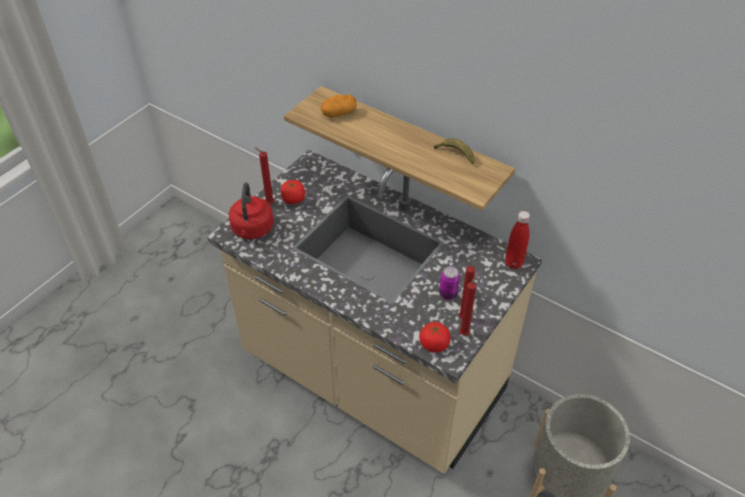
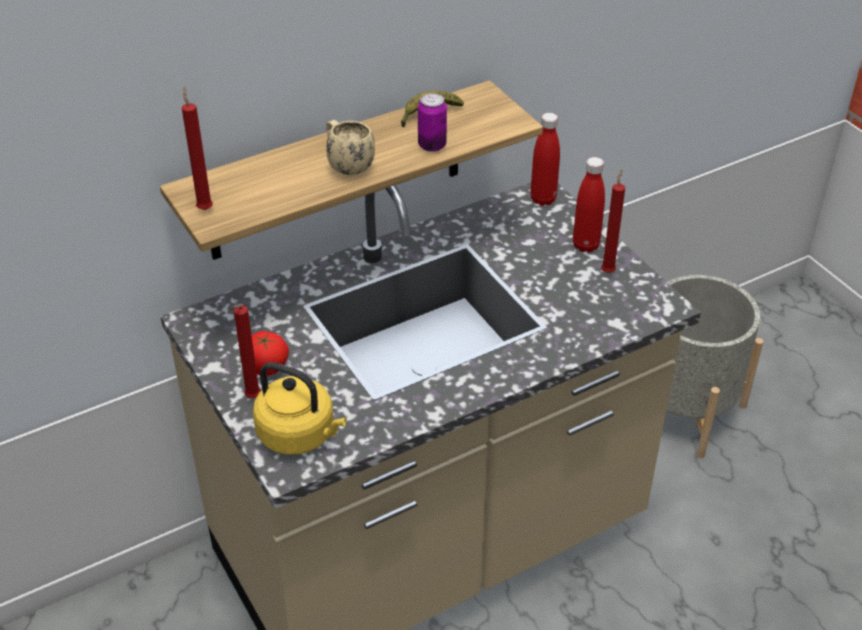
camera: 65 degrees left, 5 degrees down
(252, 230) = (300, 435): red kettle -> yellow kettle
(339, 113) = (249, 186): potato -> none
(382, 140) = (346, 165): none -> beige mug
(434, 344) = (638, 312): tomato -> none
(448, 294) = (561, 272): can -> can (432, 145)
(465, 332) = (633, 279): red candle -> red candle (205, 208)
(482, 298) = (585, 245): none -> red bottle

